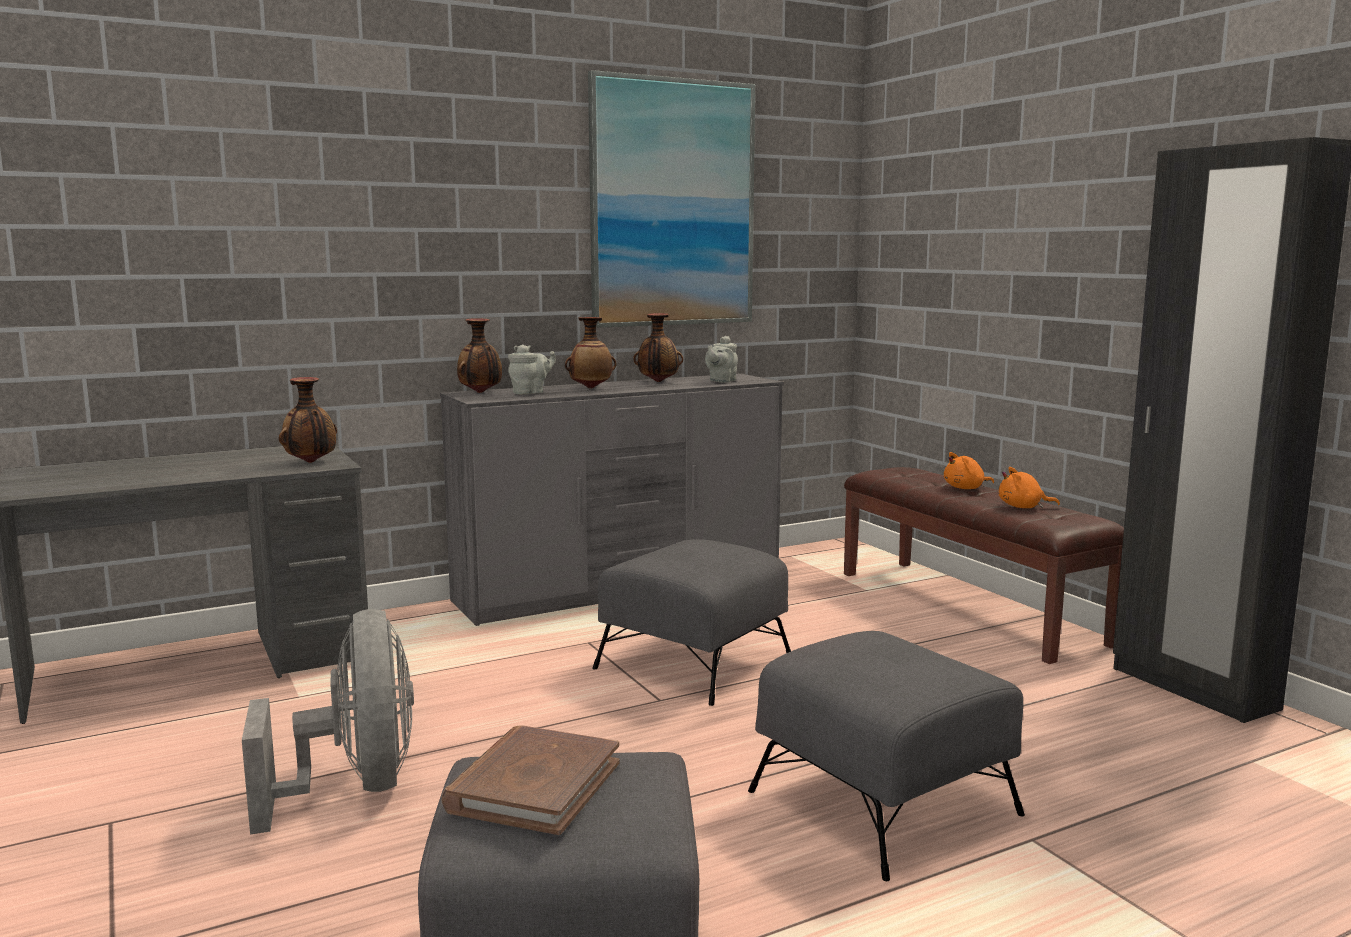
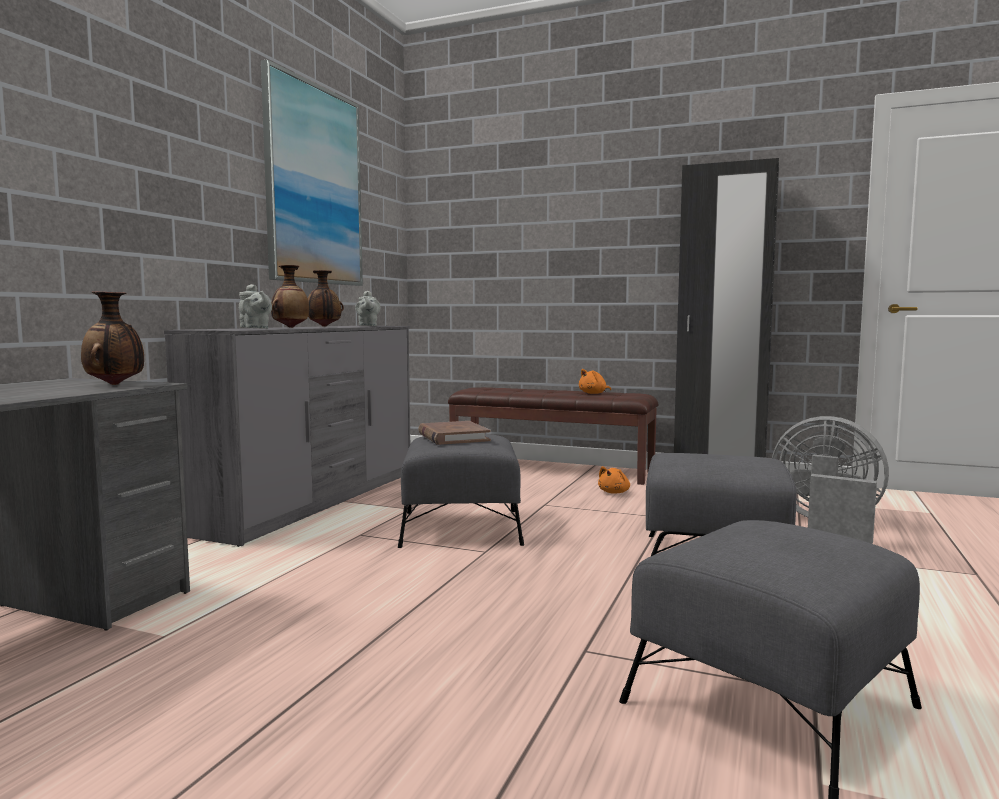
camera: 40 degrees left, 5 degrees down
(355, 787) = (377, 674): grey fan -> grey fan (827, 525)
(480, 392) = (208, 329): vase -> none
(530, 393) = (255, 328): grey teapot -> grey teapot turned 120 degrees clockwise
(534, 786) = (761, 548): brown book -> brown book (453, 437)
(966, 488) = (540, 390): orange plush toy -> orange plush toy (614, 492)

